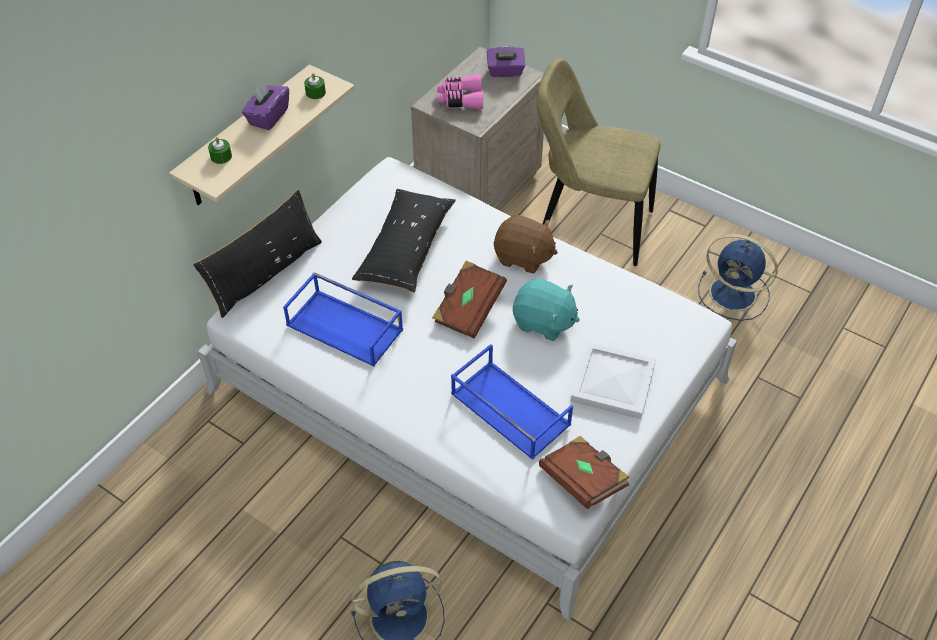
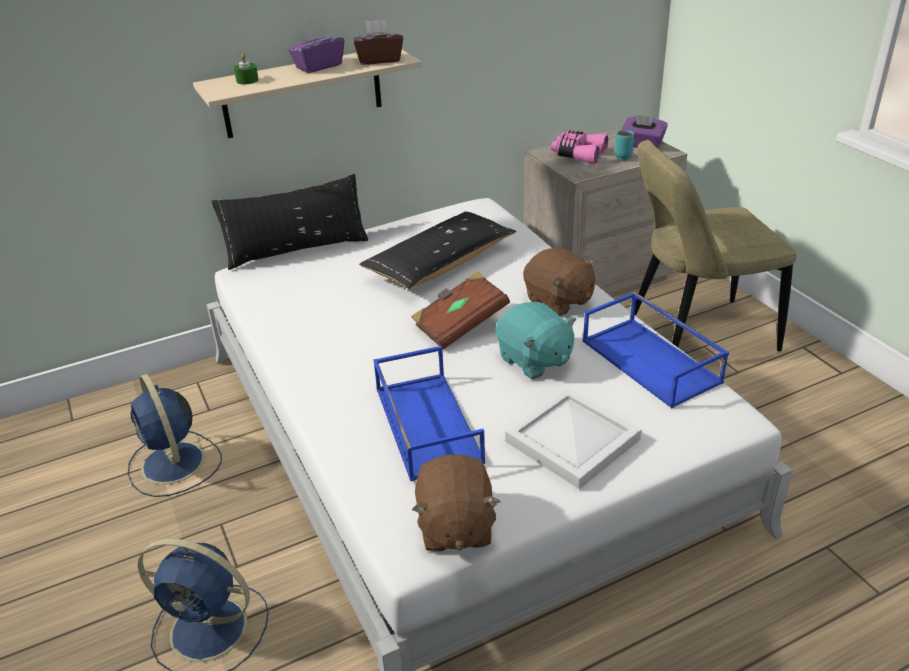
camera: 30 degrees right, 15 degrees down
(315, 92) = (379, 60): green candle -> brown tissue box
(346, 327) = (327, 306): blue tray -> blue tray (652, 361)
(498, 91) = (622, 156): none -> turquoise mug
(583, 480) = (455, 527): brown book -> brown plush toy
(588, 226) = (694, 336): beige chair -> beige chair turned 60 degrees counterclockwise
(734, 294) = (843, 449): blue fan -> blue fan (174, 464)

